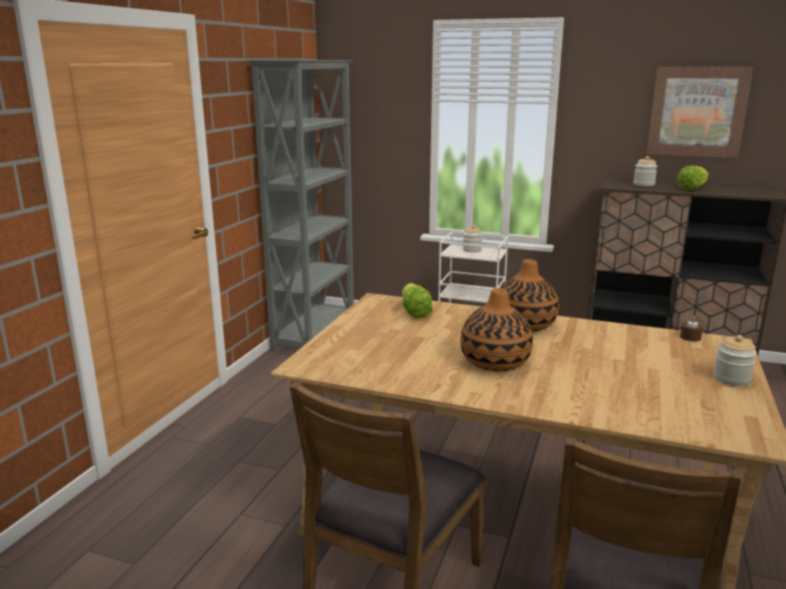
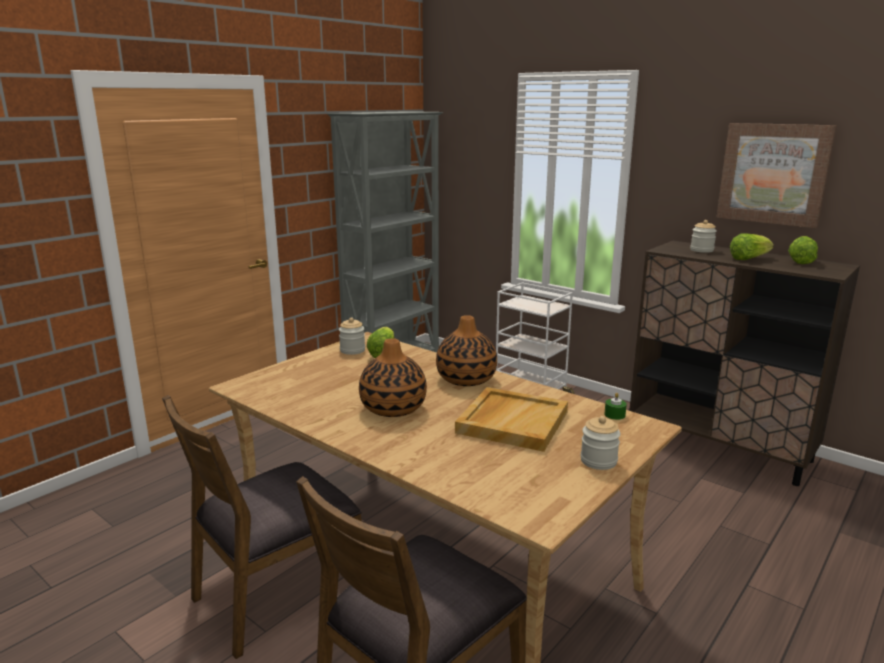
camera: 20 degrees right, 0 degrees up
(472, 250) = (533, 303): jar -> jar (352, 350)
(617, 357) = (512, 422): none -> beige tray
(690, 337) = (614, 415): brown candle -> green candle
(732, 187) = (800, 261): none -> lettuce

